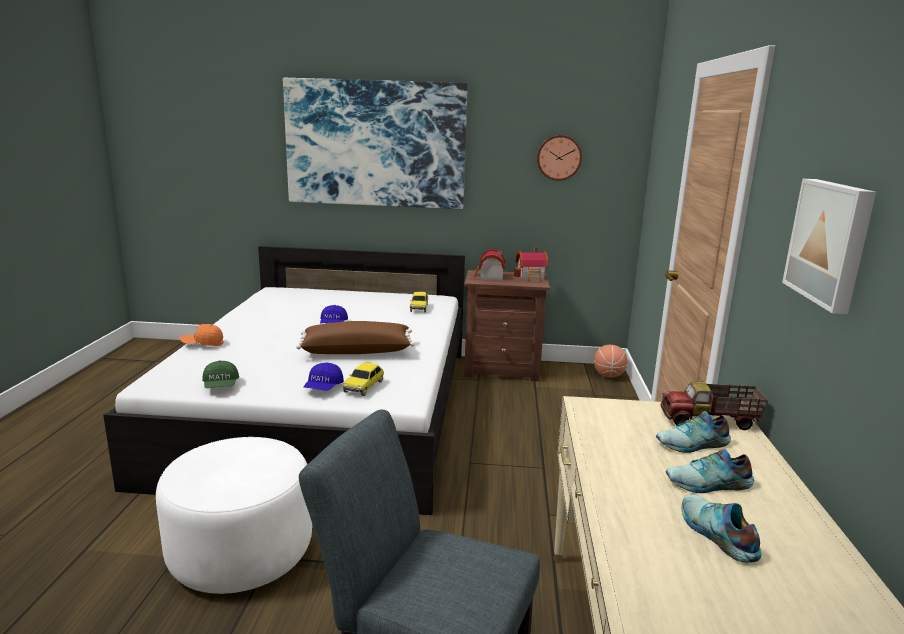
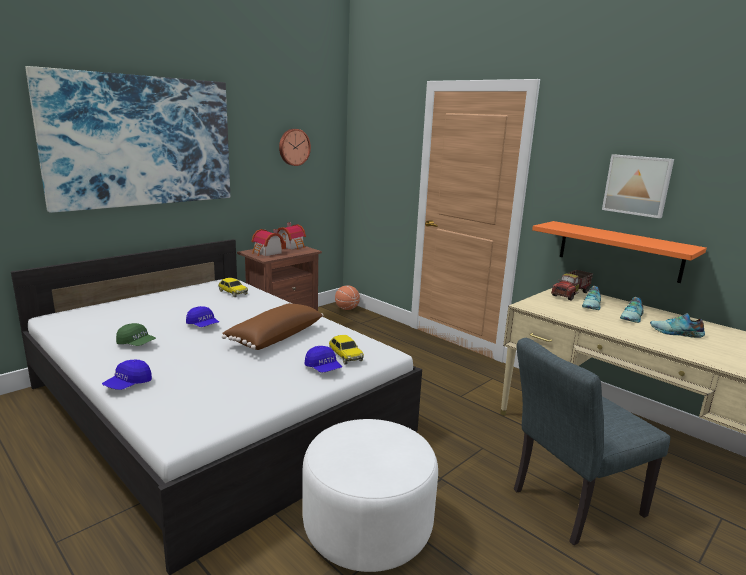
camera: 50 degrees left, 0 degrees up
(202, 344) = (128, 385): orange cap -> blue cap
(221, 385) = (248, 404): green cap -> green cap (136, 344)
(798, 367) = (619, 251): none -> orange shelf

